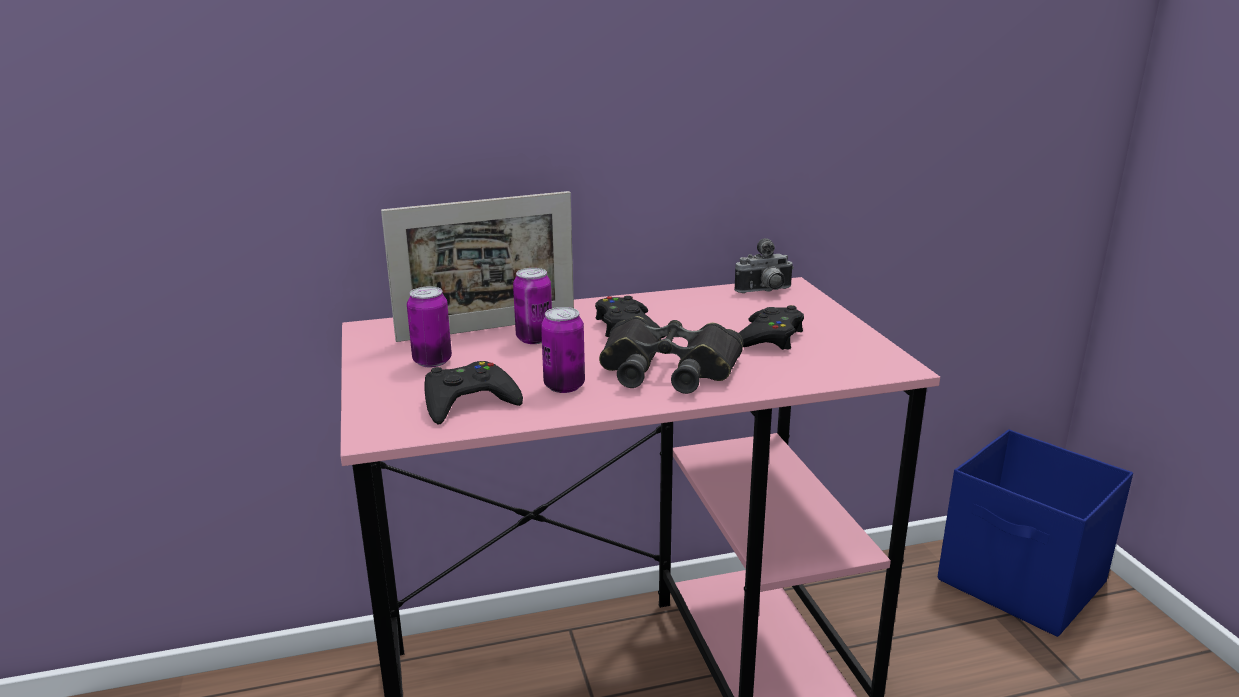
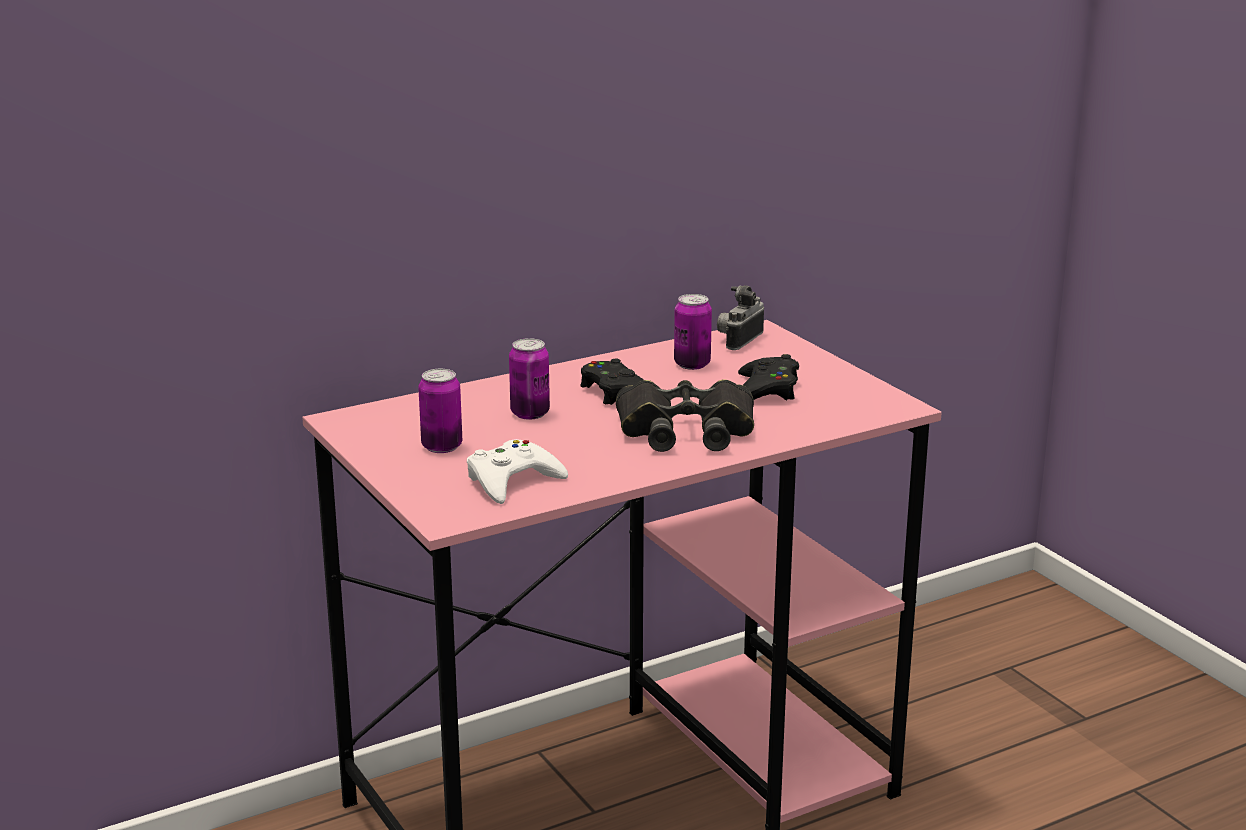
camera: 15 degrees left, 0 degrees up
(468, 402) = (512, 481): black game controller -> white game controller
(487, 328) = (471, 407): picture frame -> none
(564, 386) = (595, 457): can -> can (692, 364)
(765, 291) = (738, 340): camera -> camera turned 150 degrees clockwise
(1022, 583) = (1015, 637): blue storage box -> none

